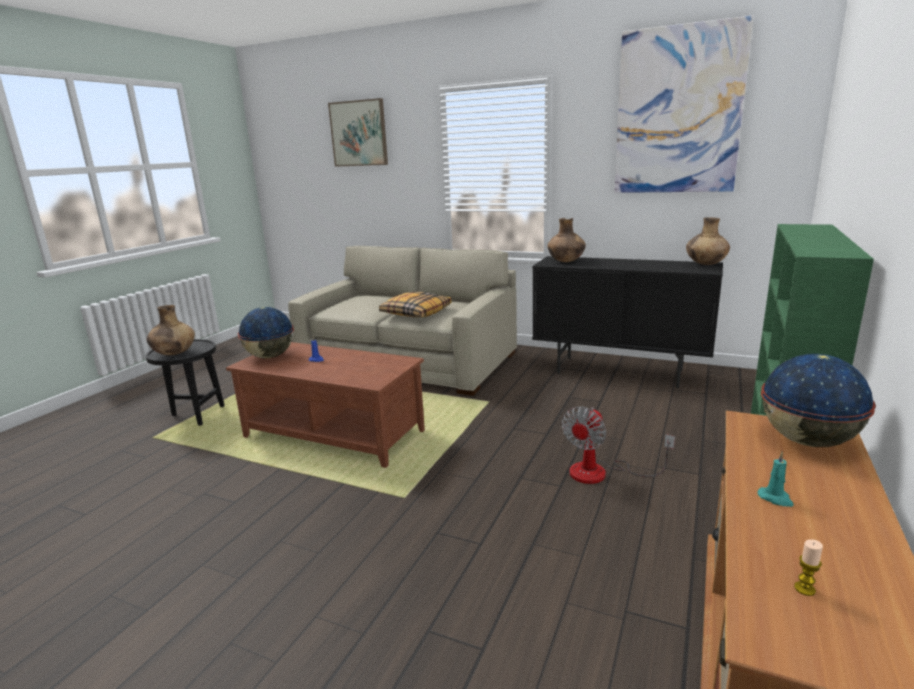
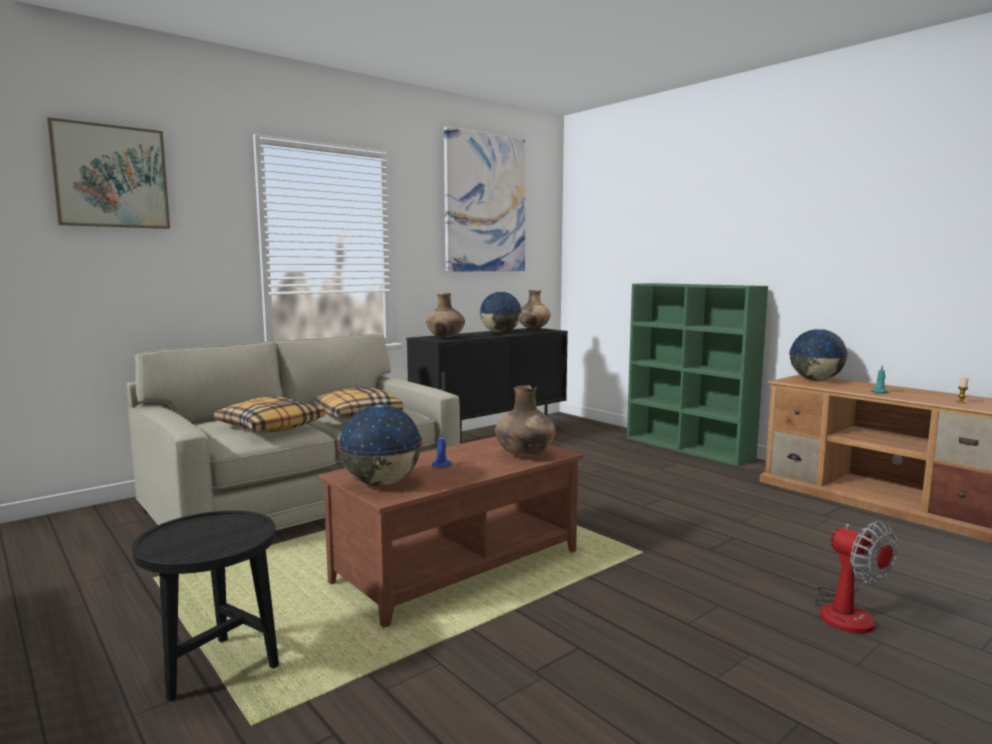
camera: 65 degrees left, 10 degrees down
(174, 354) = (228, 539): brown vase -> brown vase (525, 455)
(364, 306) = (270, 426): none -> pillow
(601, 473) = (655, 483): fan -> fan (845, 610)
(638, 264) = (500, 333): none -> globe

